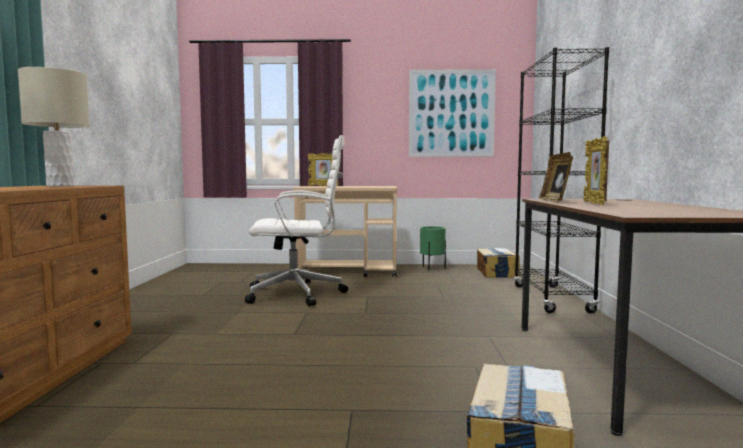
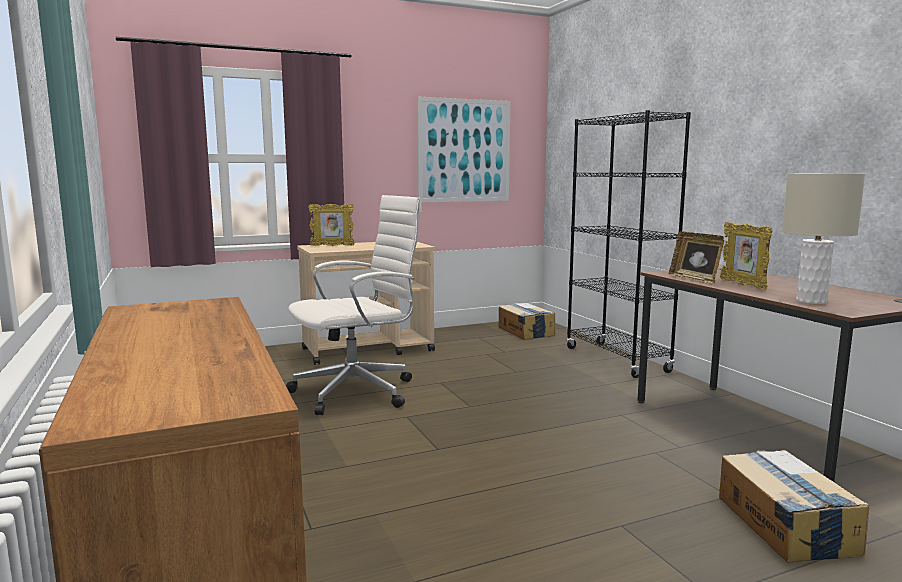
camera: 25 degrees left, 5 degrees up
(60, 186) = (178, 310): beige table lamp -> beige table lamp (811, 301)
(432, 269) = (455, 334): green planter -> none

